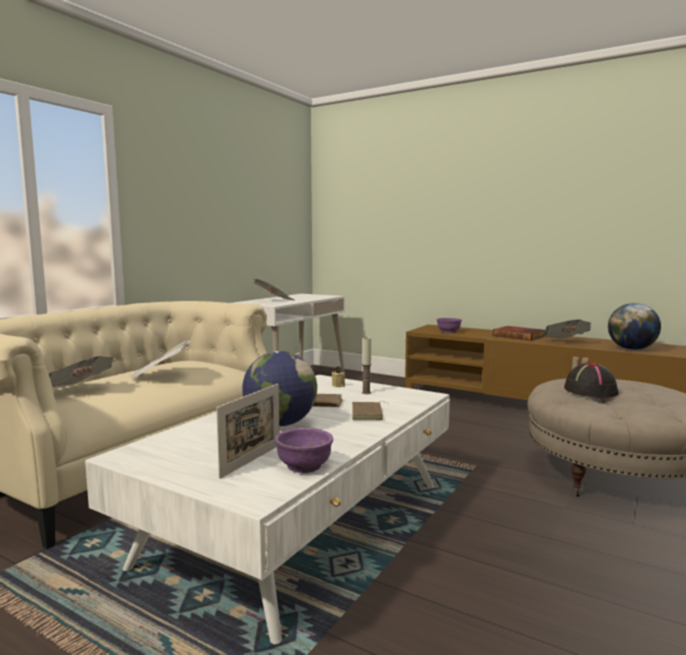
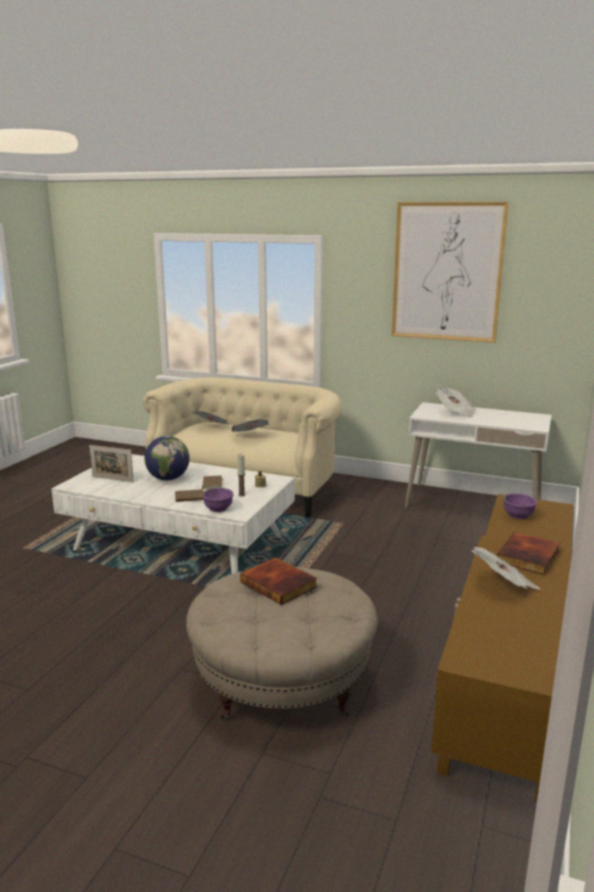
camera: 80 degrees right, 10 degrees up
(229, 169) = (447, 272): none -> picture
(303, 466) = (103, 489): purple bowl -> purple bowl (218, 508)
(590, 391) = (279, 584): black hat -> book
(632, 349) = (482, 628): globe -> none

